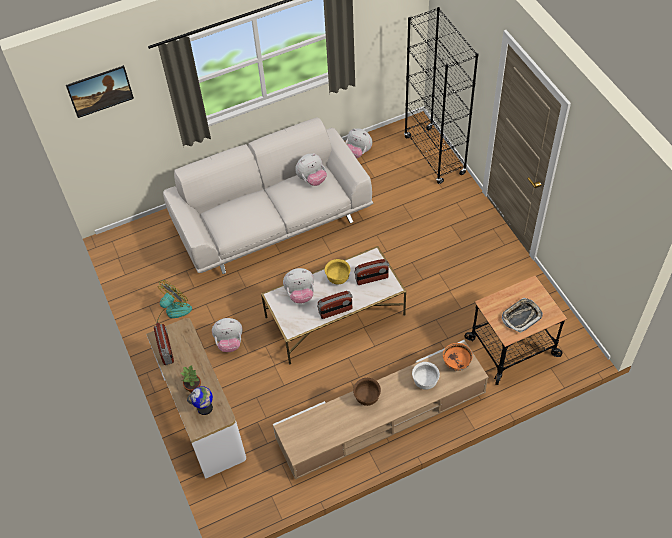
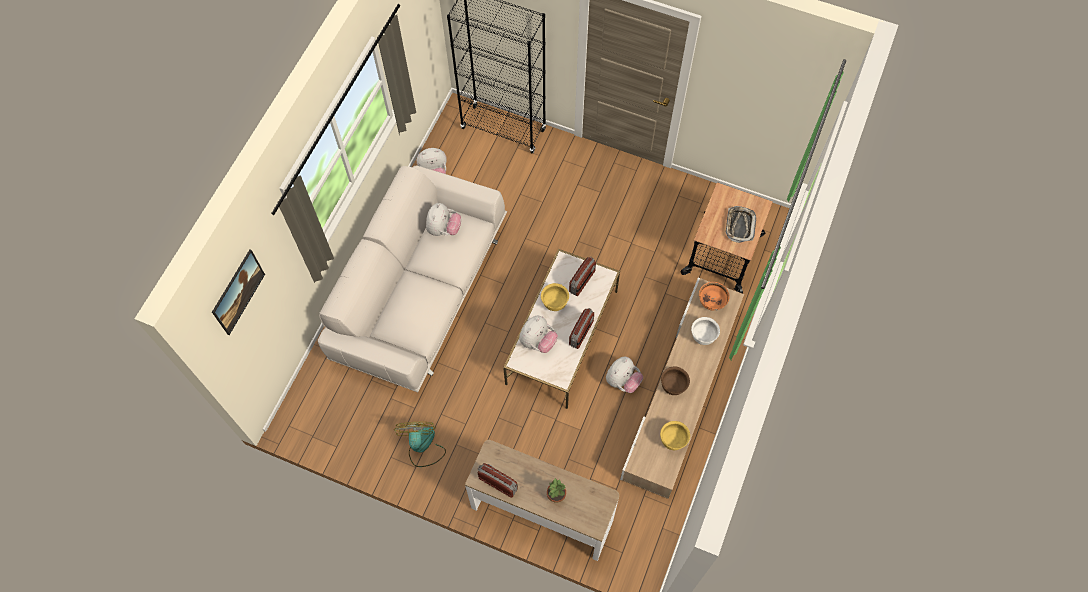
camera: 45 degrees left, 10 degrees up
(205, 408) = (584, 504): globe -> none
(229, 342) = (497, 431): plush toy -> plush toy (622, 381)
(328, 433) = (673, 440): none -> yellow bowl

